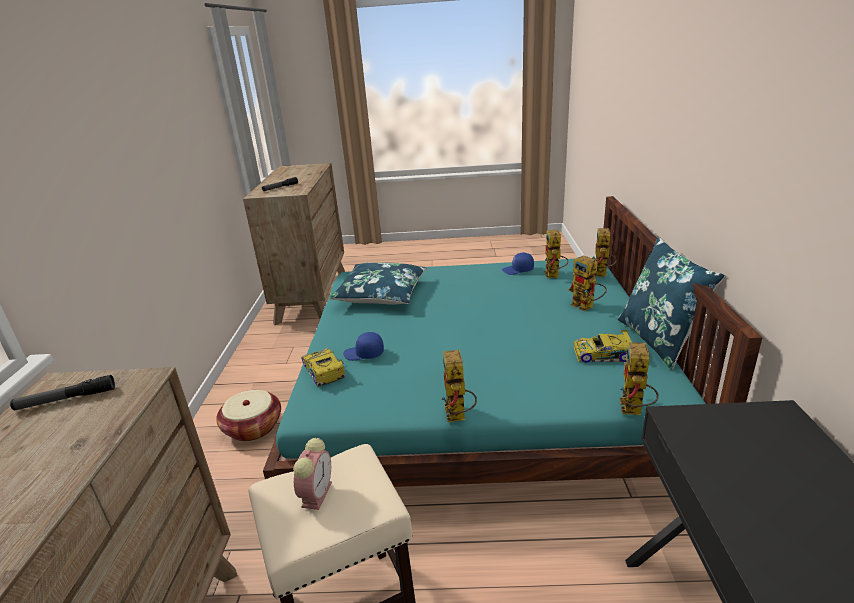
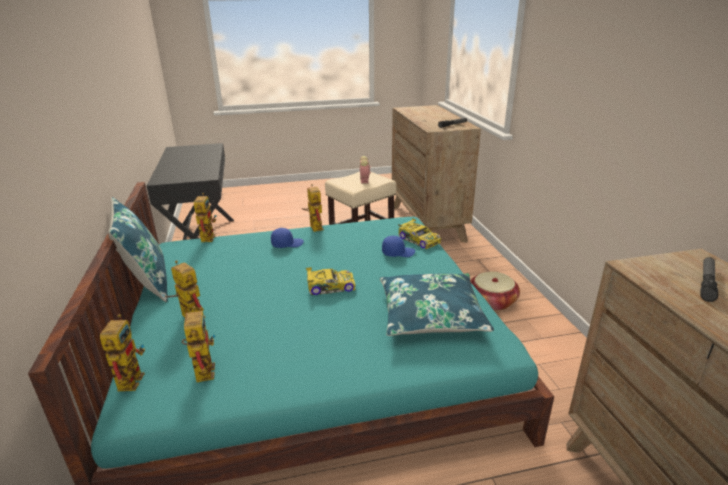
camera: 165 degrees right, 0 degrees up
(518, 270) = (253, 380): blue cap -> blue cap (287, 244)
(603, 354) = (203, 267): toy car -> toy car (329, 286)

